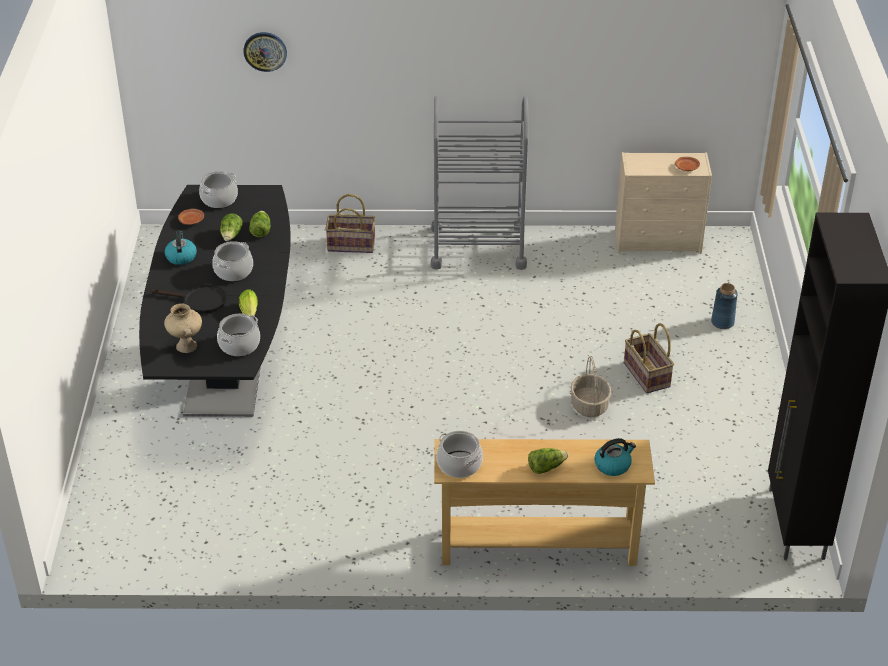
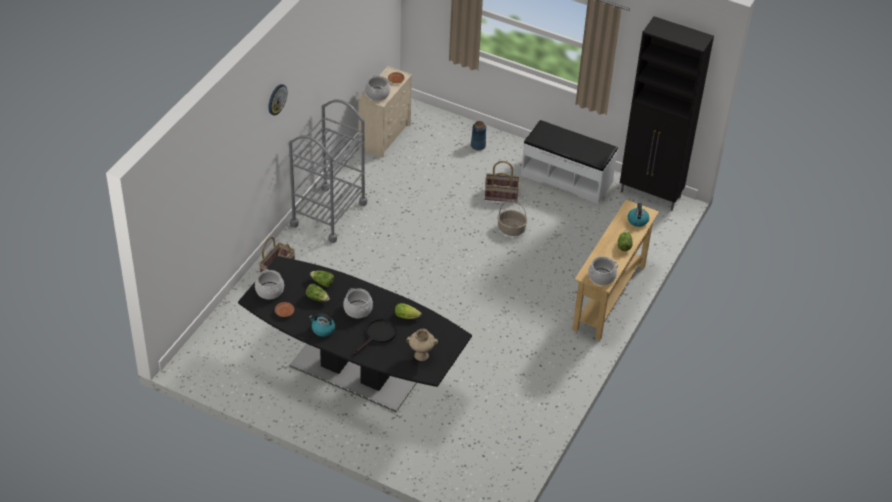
camera: 65 degrees left, 5 degrees up
(239, 345) = (437, 331): cooking pot -> cooking pot (377, 94)
(265, 51) = (213, 184): wall clock -> wall clock (276, 99)
(743, 425) = (567, 178): none -> white bench

